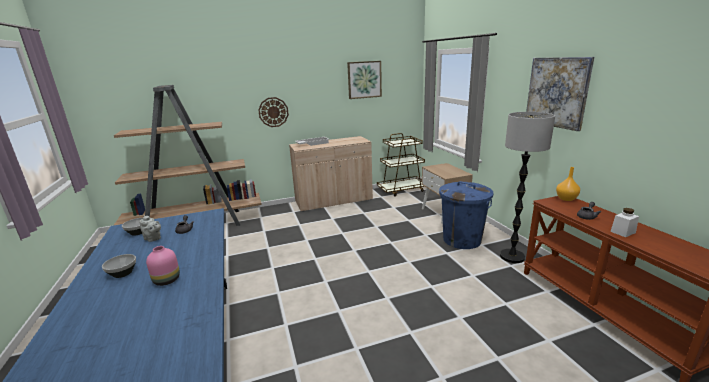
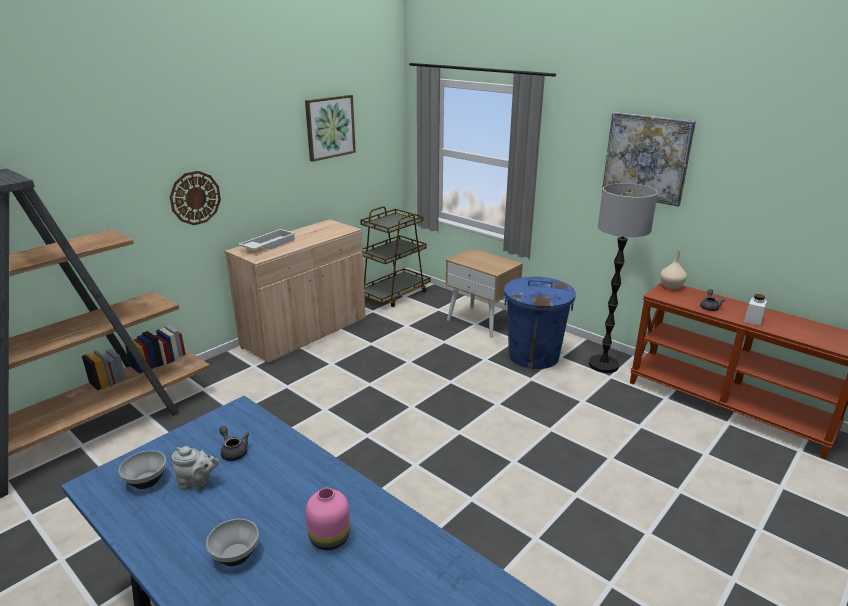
camera: 30 degrees left, 5 degrees up
(566, 199) = (670, 287): orange vase -> beige vase

